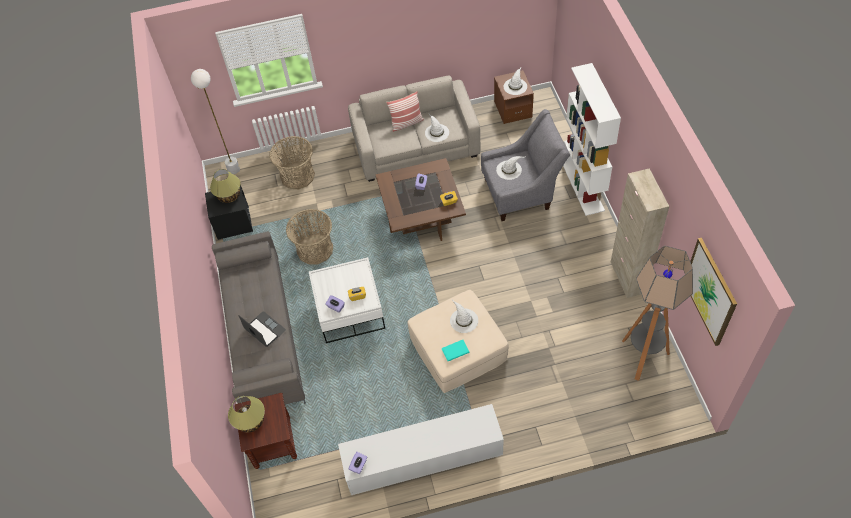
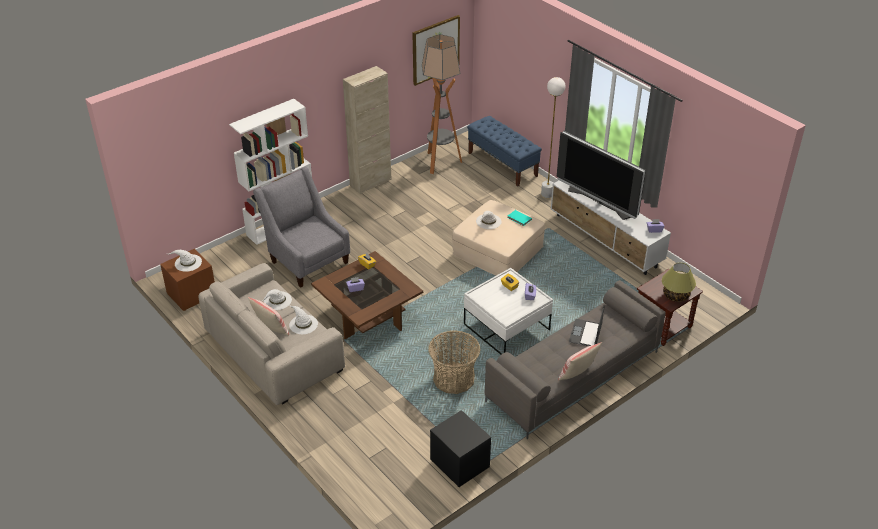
camera: 120 degrees left, 15 degrees down
(227, 301) = (577, 374): none -> pillow
(229, 196) = (451, 432): table lamp -> none
(234, 169) = (381, 502): white floor lamp -> white floor lamp (547, 194)
(297, 176) = (362, 435): basket -> none
(434, 435) = (599, 202): none -> television
(509, 169) = (309, 237): white hat -> white hat (303, 324)
(613, 421) = (502, 164): none -> blue bench

